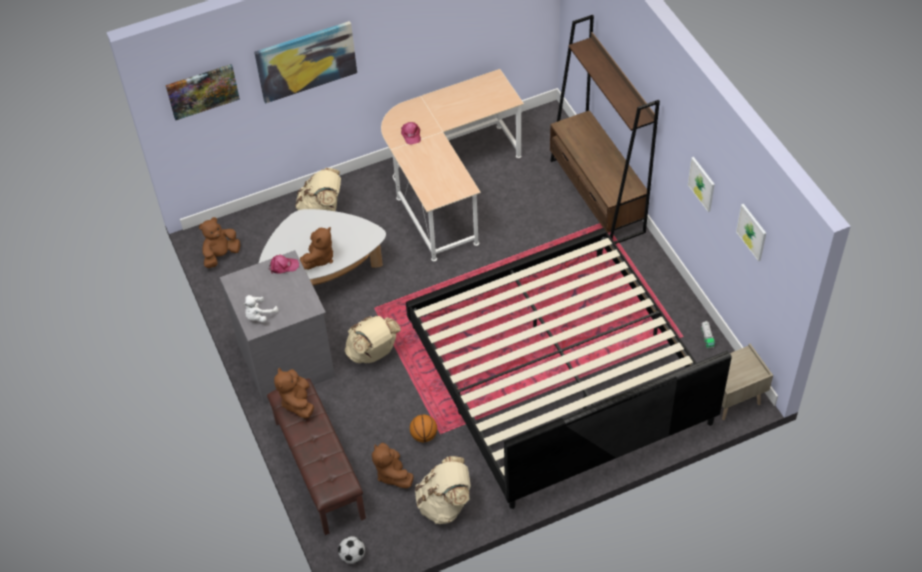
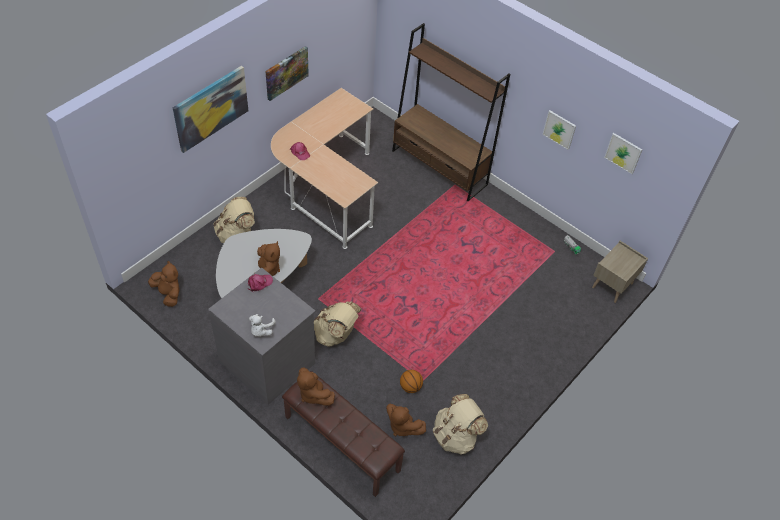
camera: 30 degrees left, 0 degrees up
(202, 91) = (134, 152): picture -> picture (286, 72)
(221, 255) = (168, 293): brown plush toy -> brown plush toy turned 120 degrees clockwise
(352, 556) = (406, 506): football -> none
(558, 374) = (484, 306): bed -> none

